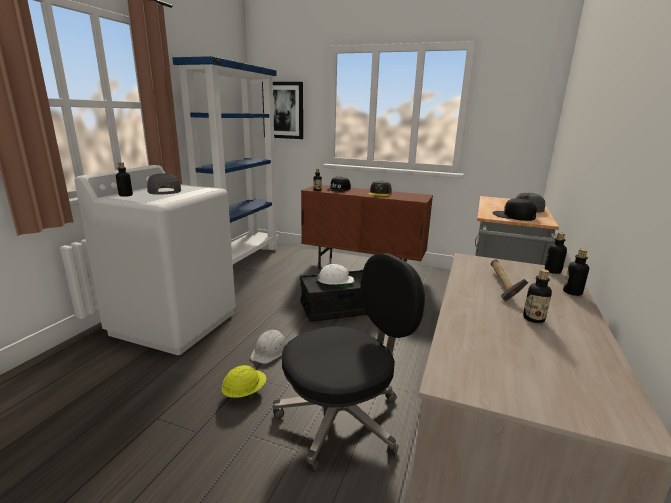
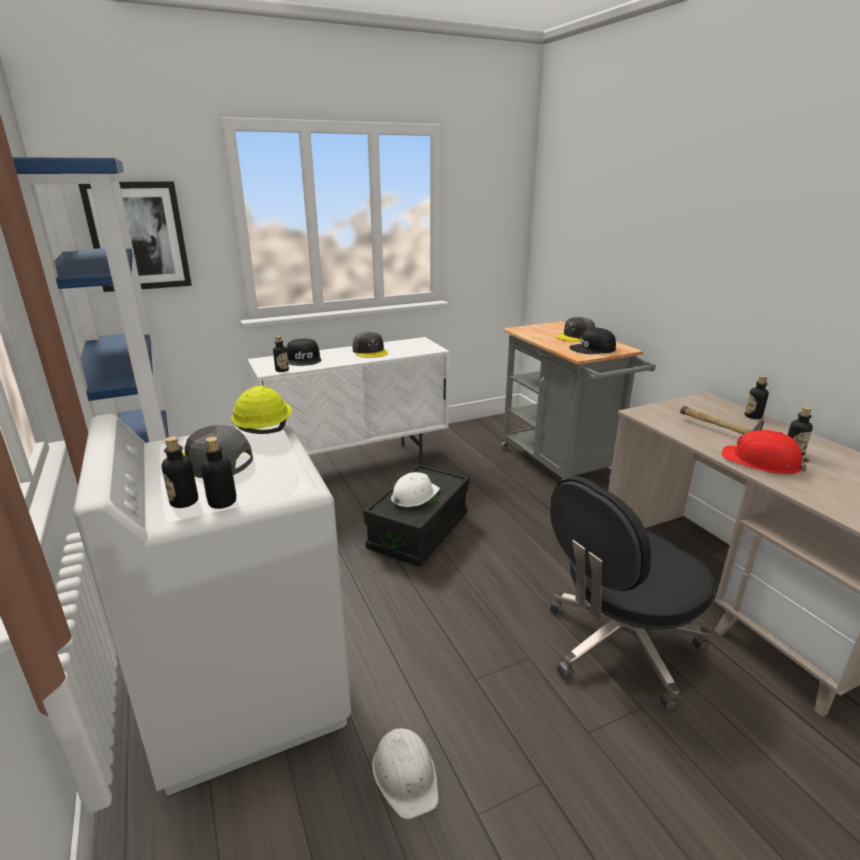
camera: 45 degrees left, 5 degrees up
(244, 393) = (506, 698): yellow hard hat -> yellow hard hat (263, 431)
(270, 351) = (441, 632): white hard hat -> white hard hat (405, 774)
(343, 418) = (619, 645): black office chair -> black office chair turned 135 degrees counterclockwise
(362, 269) = (357, 466): brown cabinet -> white cabinet
(480, 309) = (762, 461): none -> red hard hat
(552, 271) = (703, 400): bottle -> bottle (222, 502)

